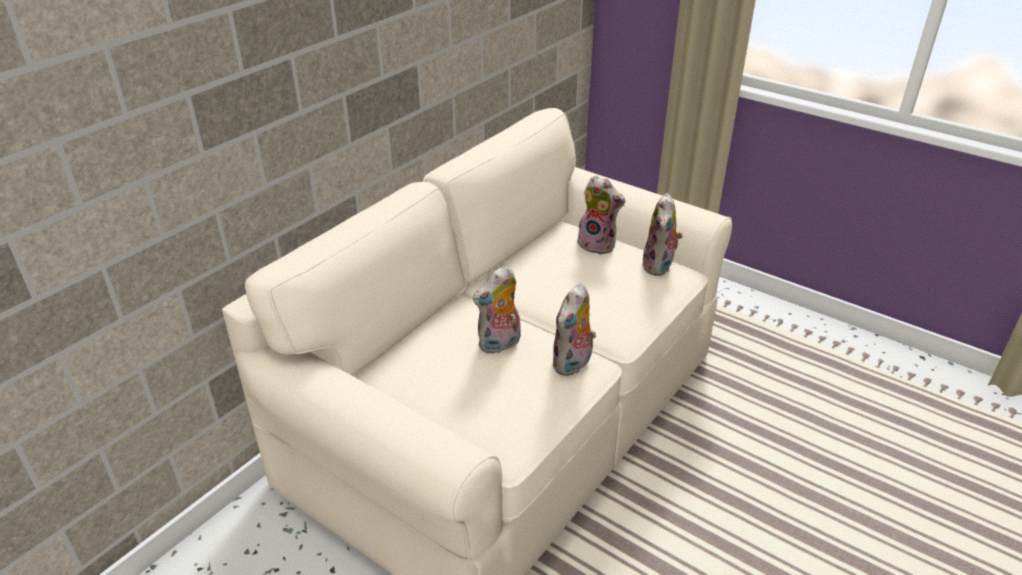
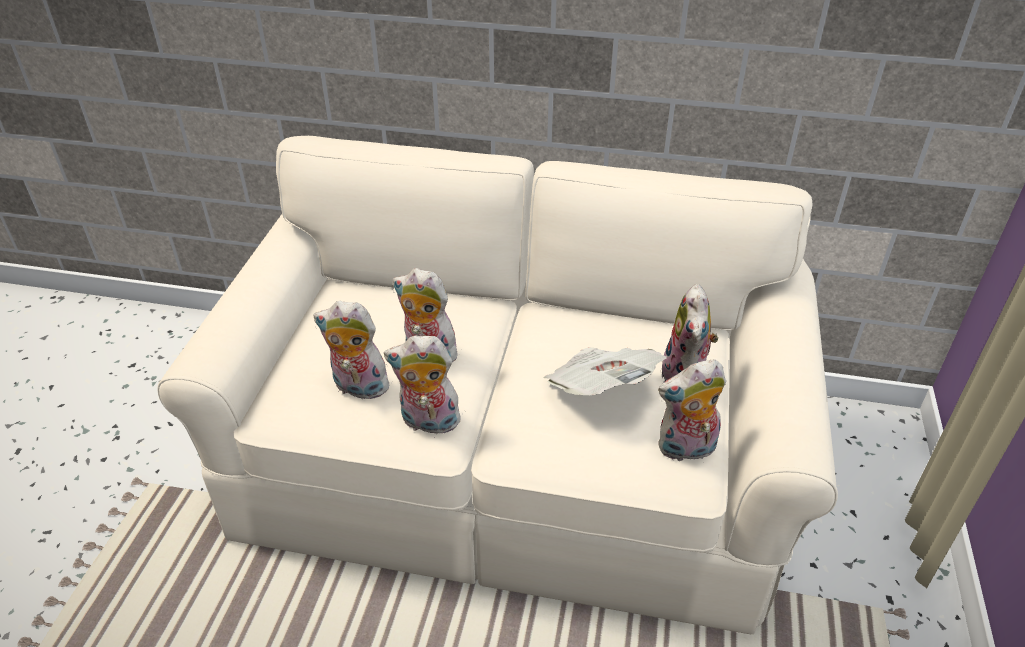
camera: 65 degrees right, 5 degrees up
(513, 390) = (358, 388): none -> plush toy
(590, 279) = (600, 389): none -> newspaper

